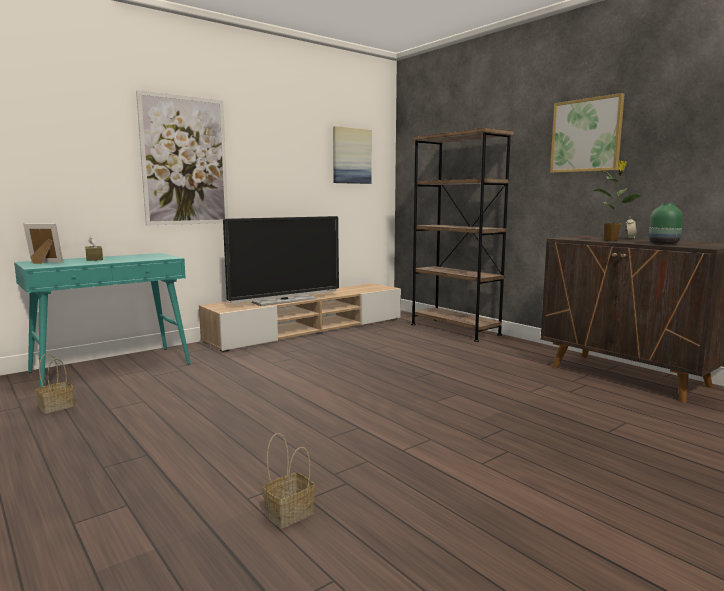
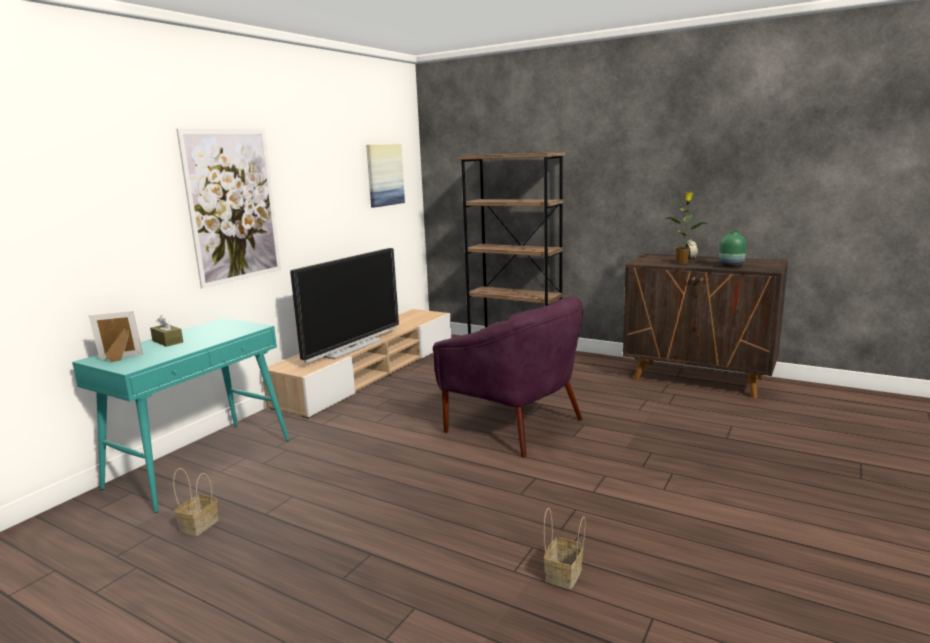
camera: 20 degrees left, 5 degrees up
(389, 384) = (516, 425): none -> purple armchair
(586, 135) = (640, 160): picture -> none

